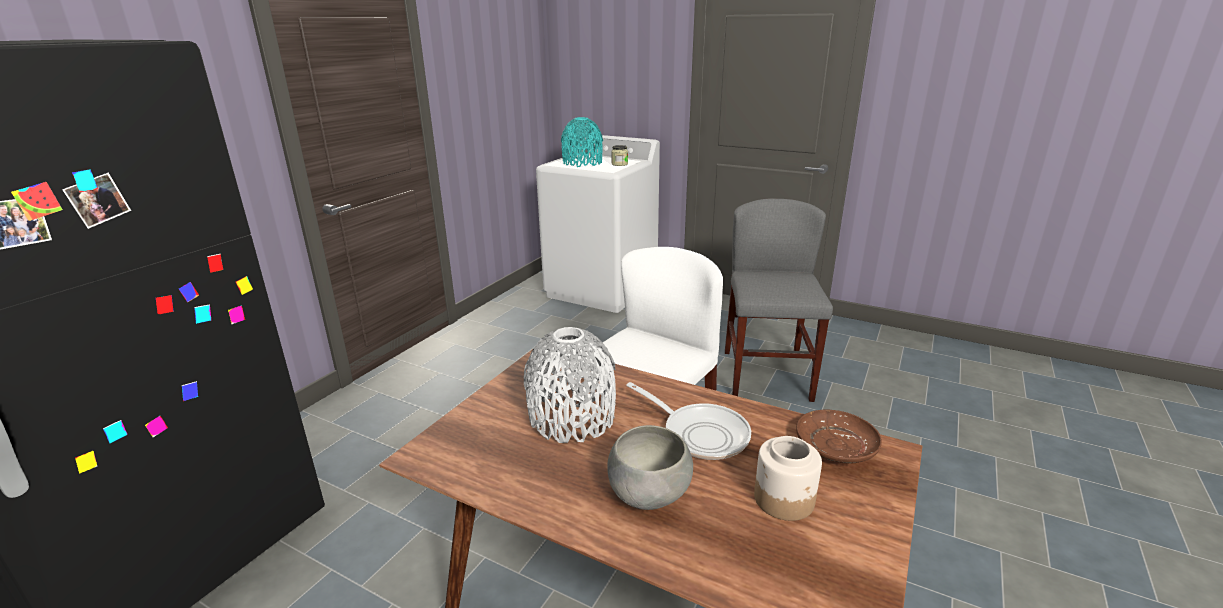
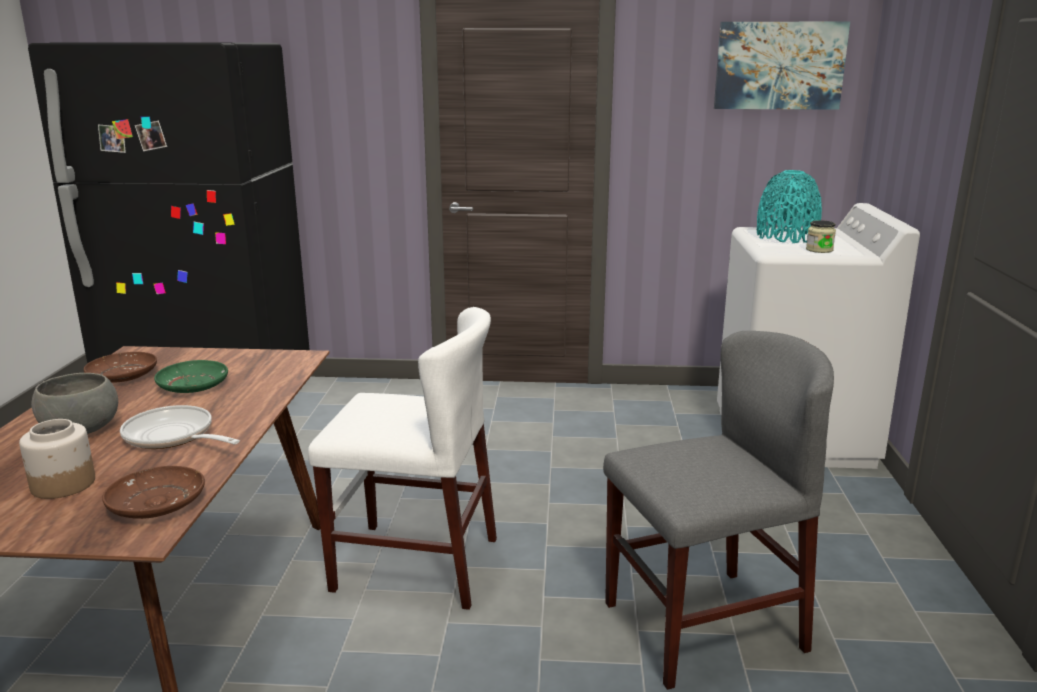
camera: 65 degrees right, 5 degrees down
(498, 464) = (122, 376): none -> brown plate
(508, 46) = (779, 66): none -> picture
(572, 418) = (193, 385): grey vase -> green plate
(700, 433) = (173, 437): frying pan -> frying pan turned 105 degrees clockwise

